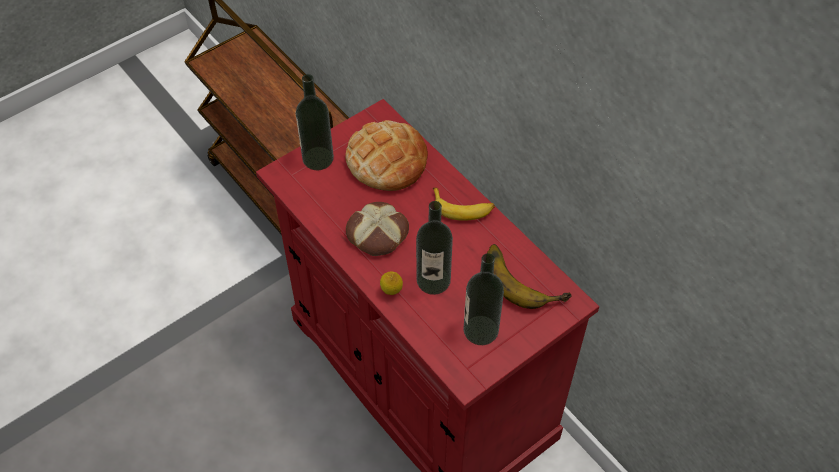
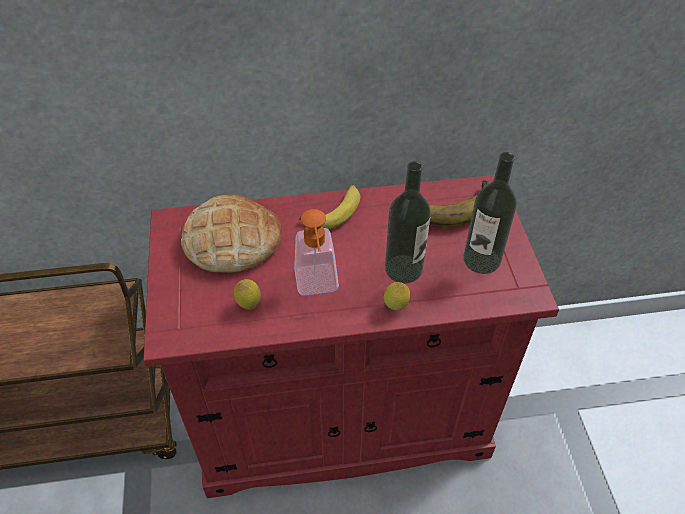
camera: 60 degrees left, 5 degrees down
(318, 158) = (178, 294): bottle -> none
(335, 202) = (249, 305): none -> lemon
(378, 234) = (317, 287): bread -> soap dispenser

